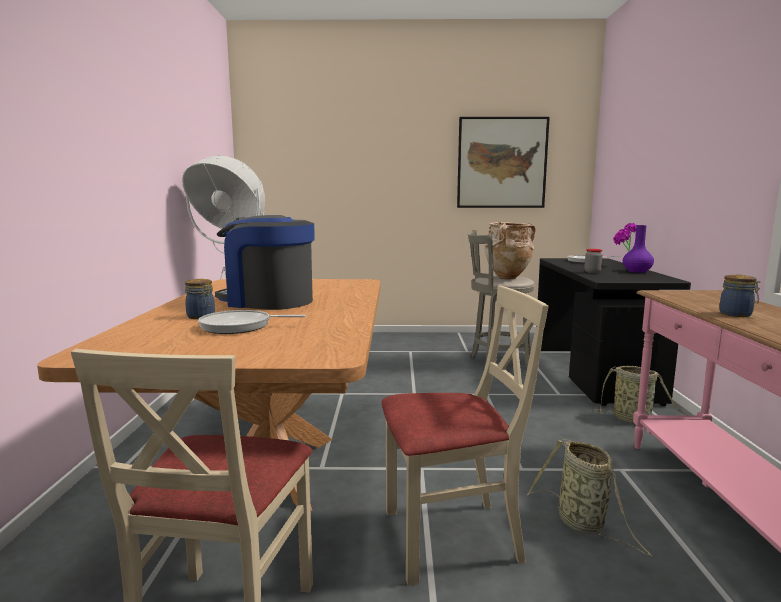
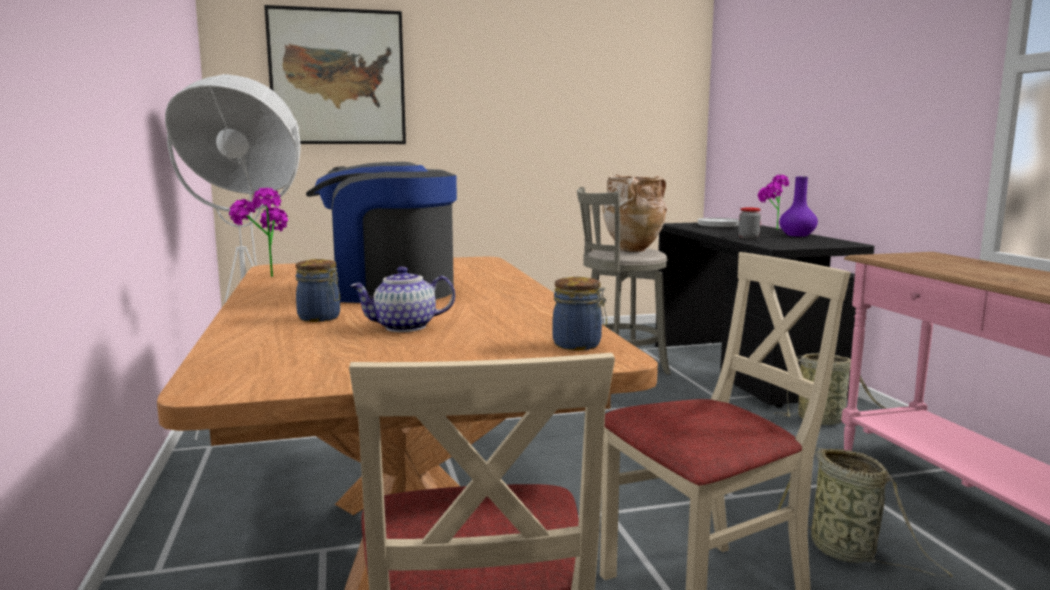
camera: 15 degrees left, 0 degrees up
(213, 286) = (264, 275): none -> potted plant
(240, 326) = (404, 327): frying pan -> teapot
(501, 163) = (594, 96): picture -> picture (337, 77)
(737, 314) = (995, 276): jar -> jar (579, 345)

